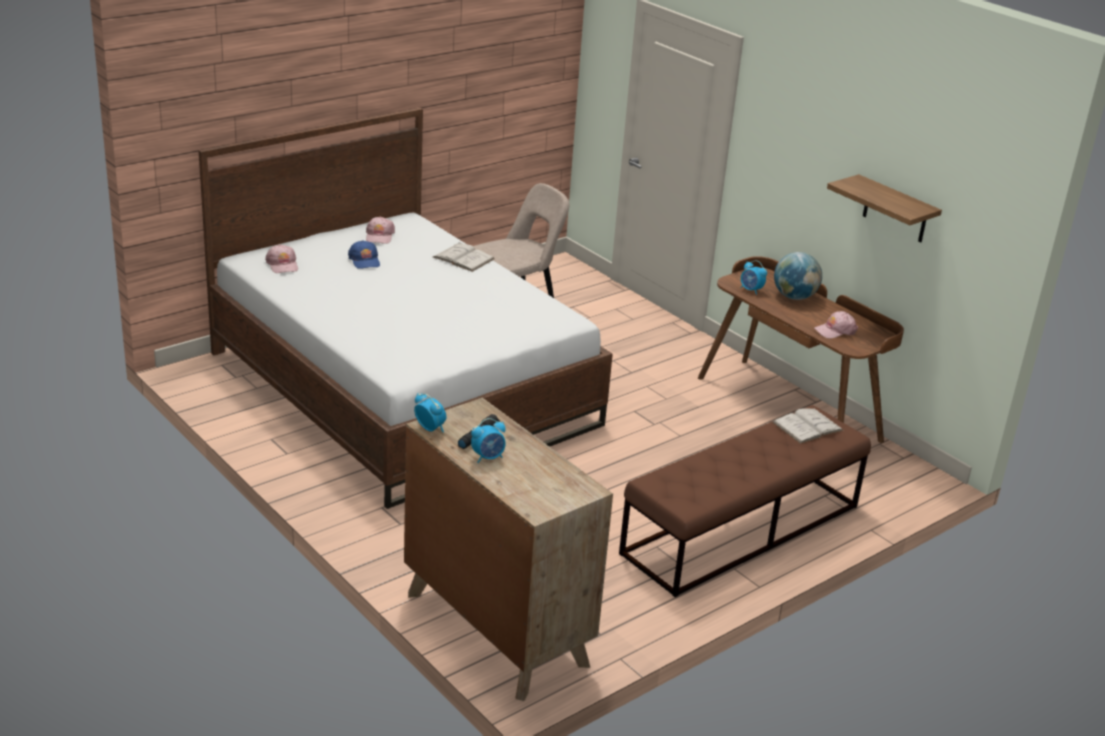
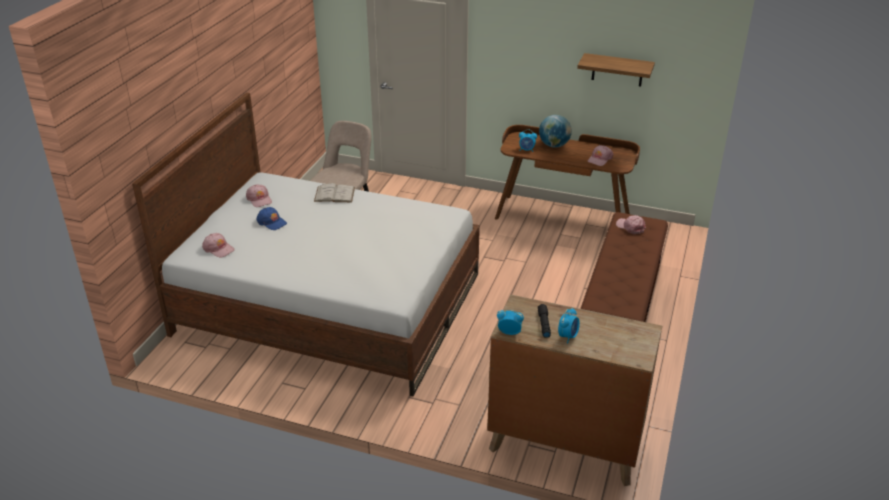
camera: 30 degrees left, 5 degrees up
(807, 426) = (630, 227): white book -> pink cap

